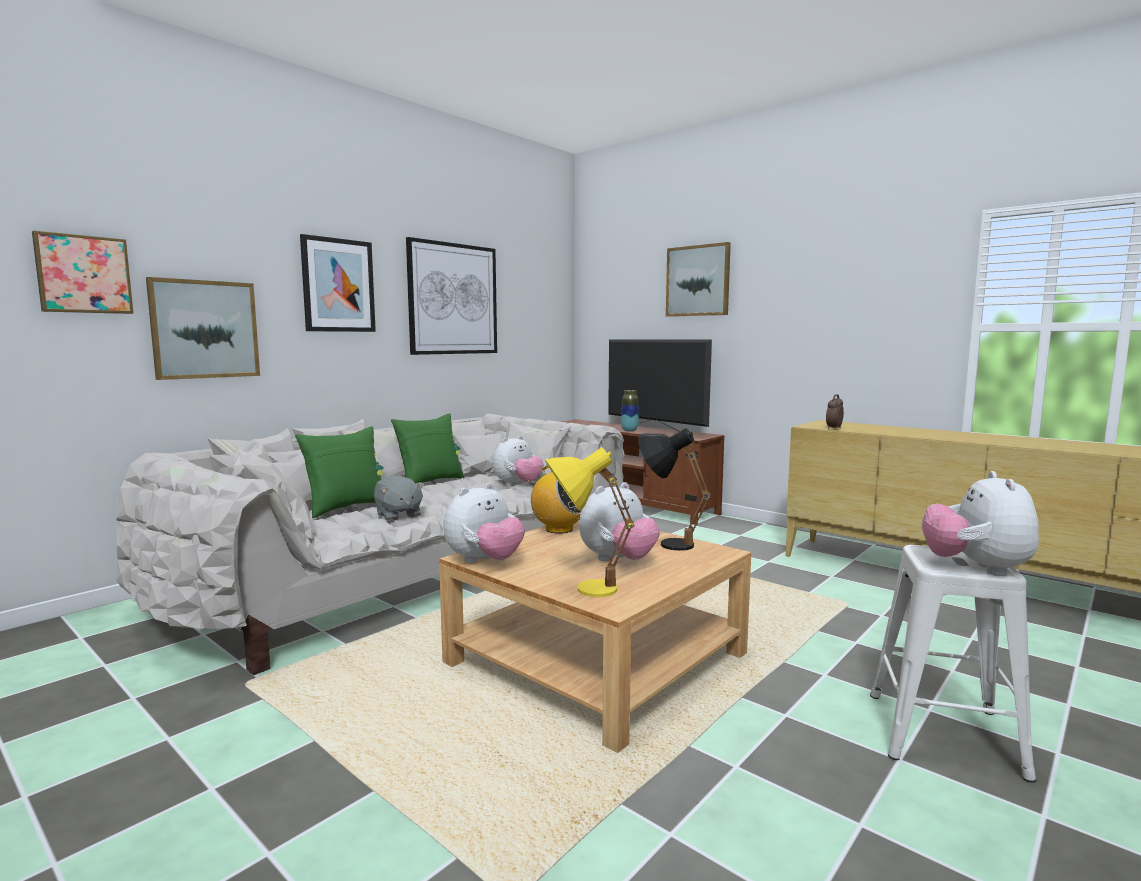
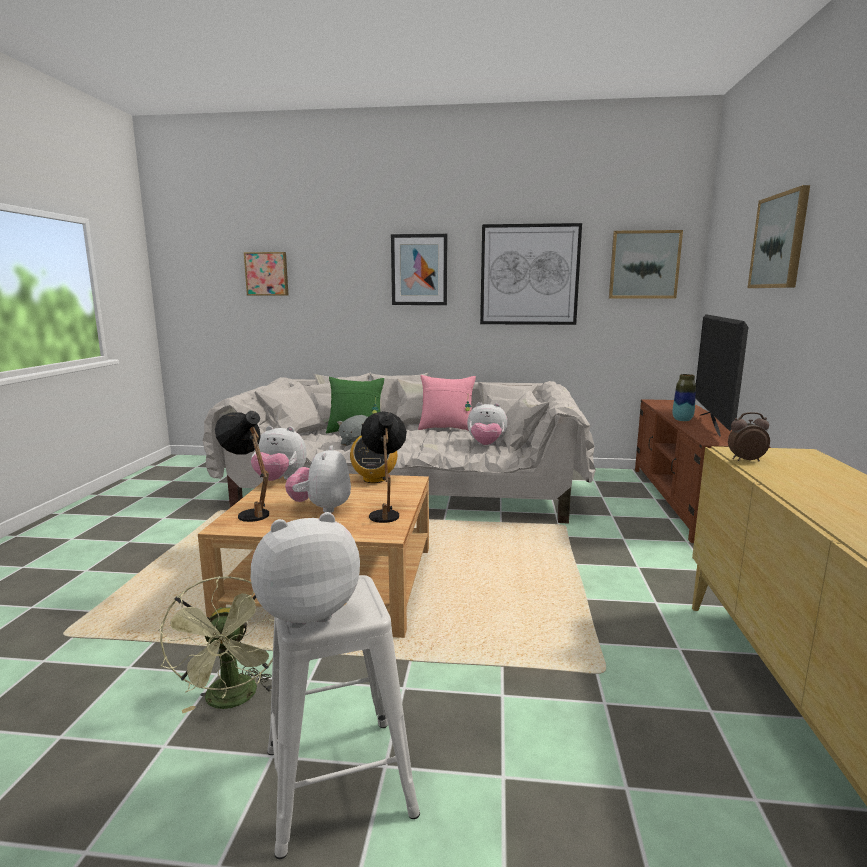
camera: 55 degrees right, 5 degrees up
(205, 329) = (327, 304): picture -> picture (644, 265)
(430, 482) = (446, 429): green pillow -> pink pillow
(581, 589) = (250, 512): yellow table lamp -> black table lamp
(618, 560) = (321, 508): plush toy -> plush toy turned 75 degrees clockwise
(797, 765) = (232, 700): none -> green fan

